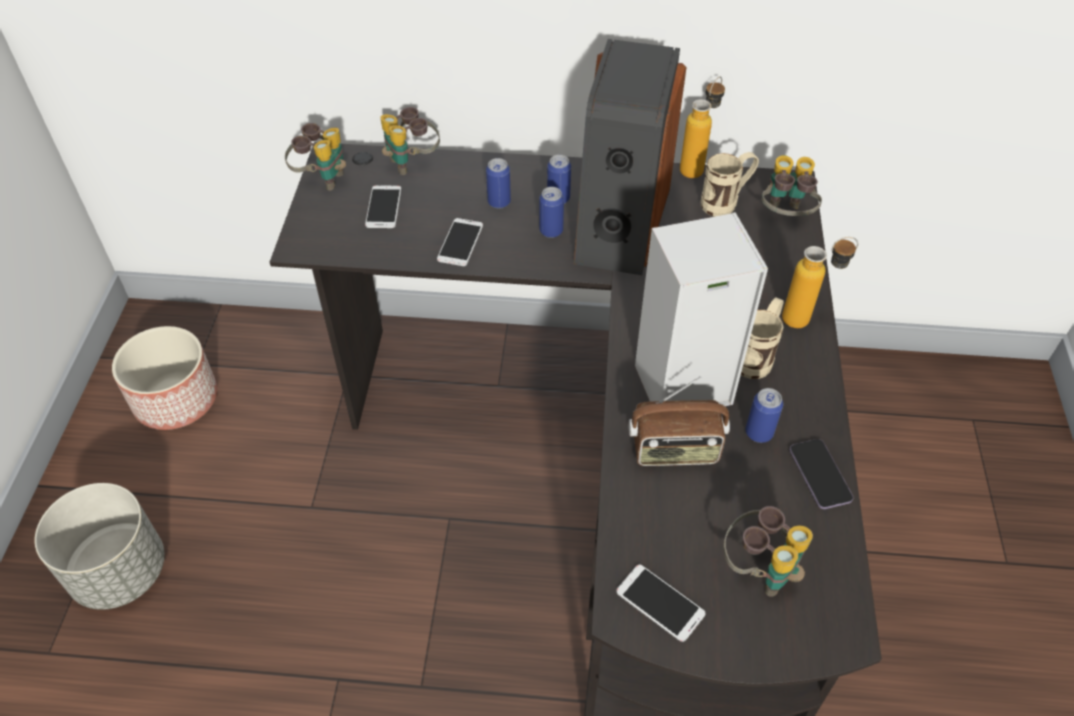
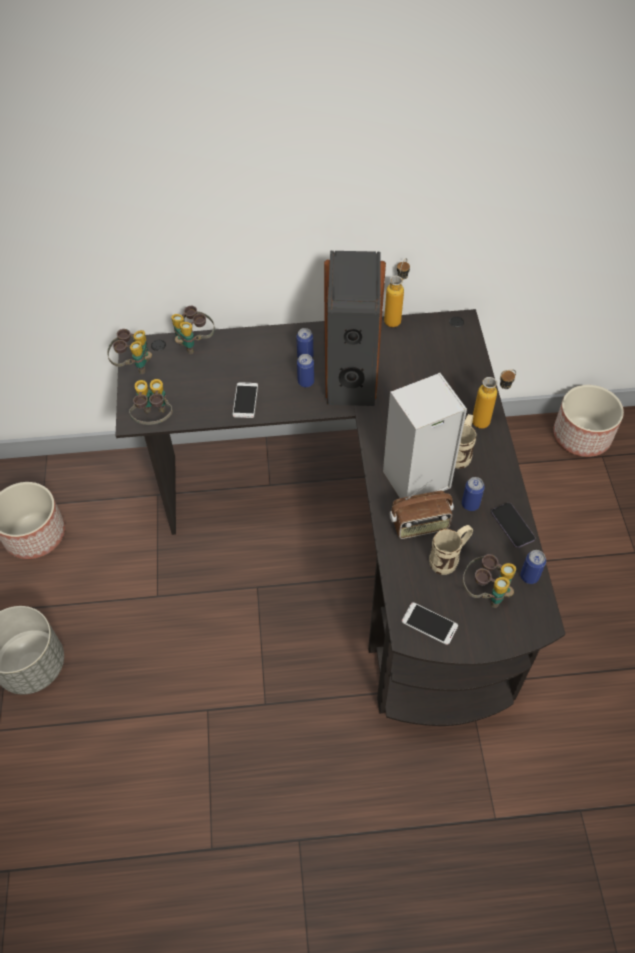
camera: 10 degrees left, 5 degrees up
(383, 207) = (184, 381): phone -> none
(499, 202) = (264, 365): can -> can (529, 576)
(725, 203) = (420, 343): beige mug -> beige mug (449, 559)
(784, 216) = (461, 347): binoculars -> binoculars (154, 419)
(947, 387) = (582, 435): none -> planter

